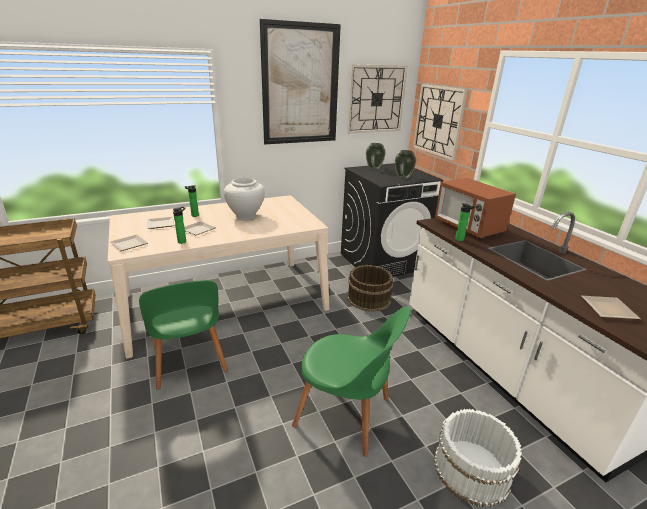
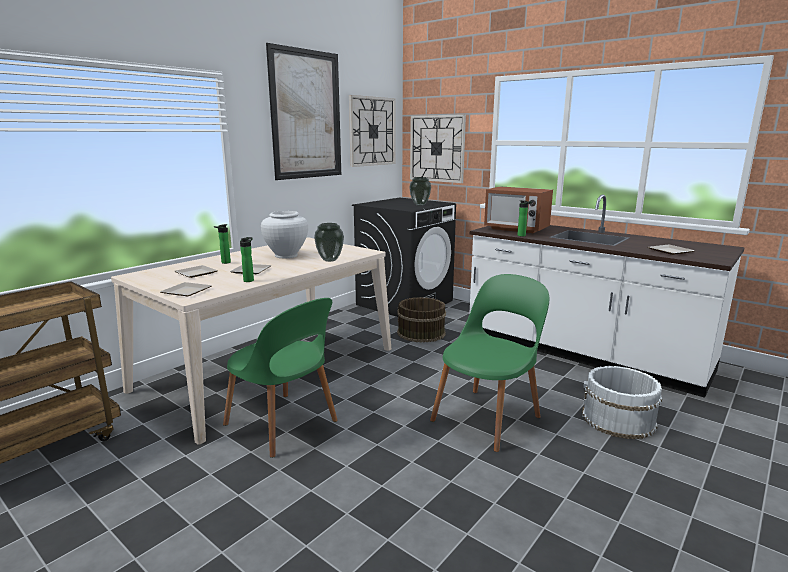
camera: 25 degrees left, 10 degrees down
(346, 414) = (488, 417): green chair -> green chair turned 45 degrees counterclockwise
(373, 168) = (381, 202): vase -> vase (329, 260)

